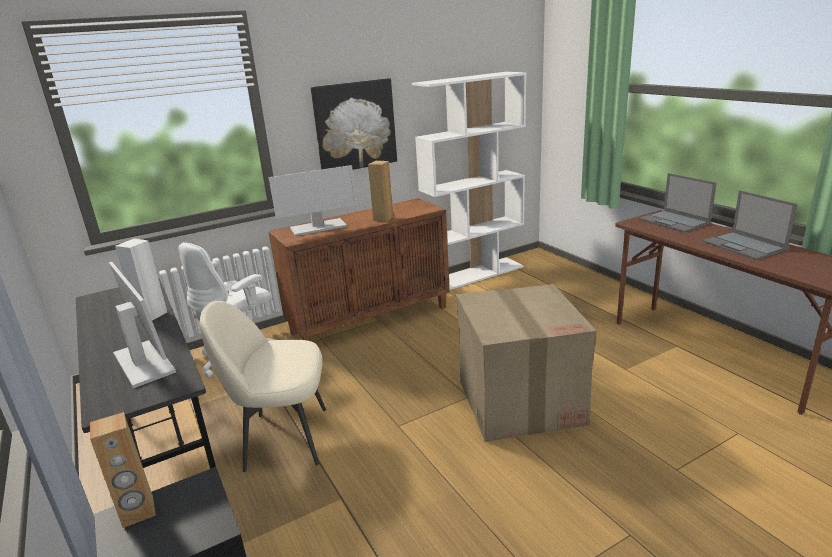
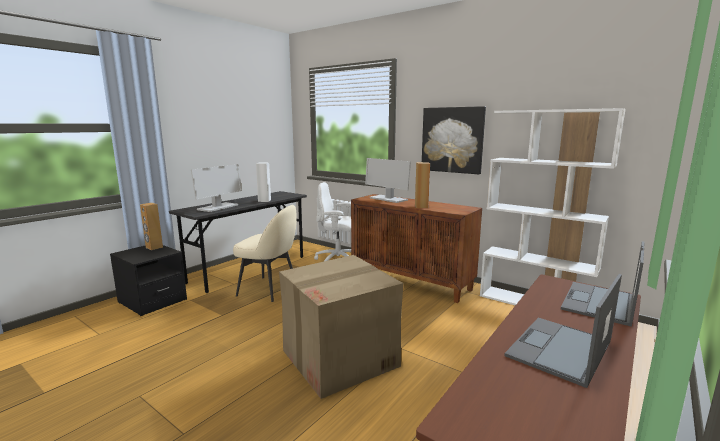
camera: 65 degrees right, 10 degrees down
(283, 438) = (269, 289): beige chair -> beige chair turned 135 degrees clockwise

